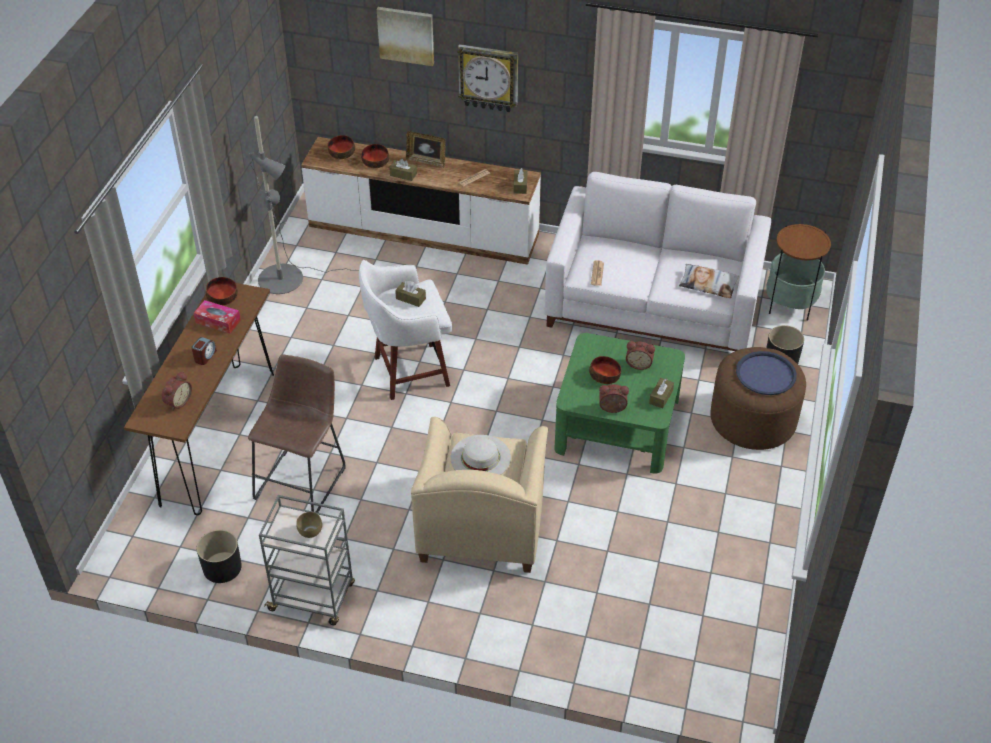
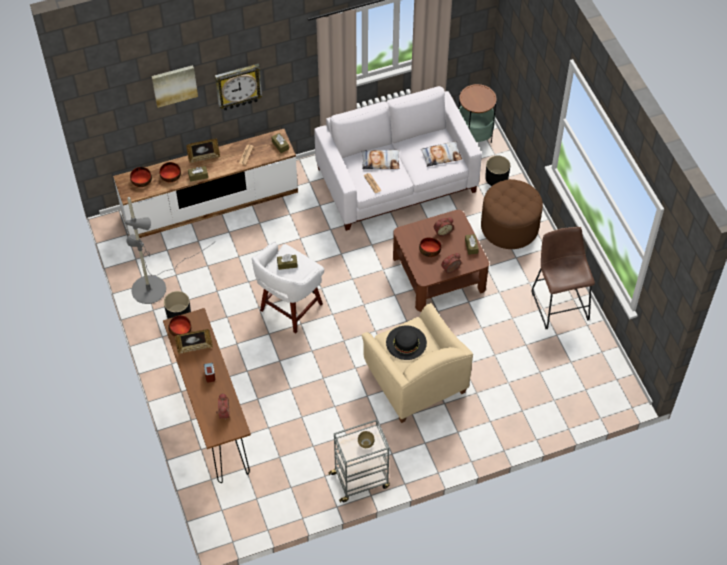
camera: 35 degrees left, 10 degrees up
(218, 321) = (194, 347): tissue box -> picture frame
(222, 568) = (293, 495): black planter -> black planter (179, 314)
(303, 479) = (290, 414): brown stool -> brown stool (559, 302)
(480, 457) = (406, 342): white hat -> black hat
(618, 424) = (439, 272): green coffee table -> brown coffee table
(628, 257) = (380, 161): none -> pillow
(765, 374) = (515, 199): blue tray -> none

